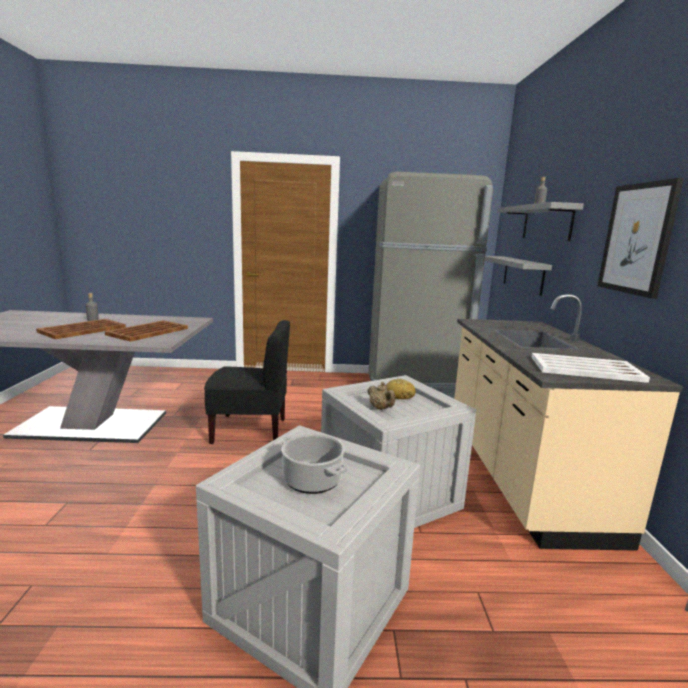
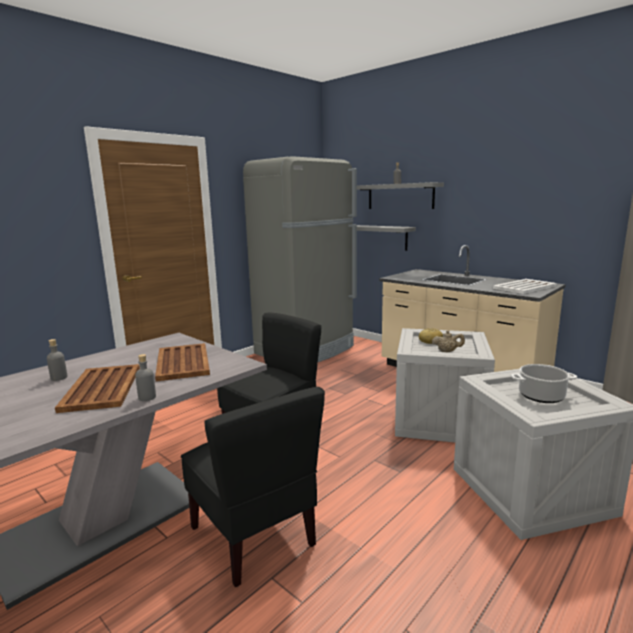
camera: 45 degrees left, 0 degrees up
(74, 340) = (147, 397): none -> grey bottle
(111, 477) = (254, 535): none -> black chair
(637, 239) = (505, 205): picture -> none

